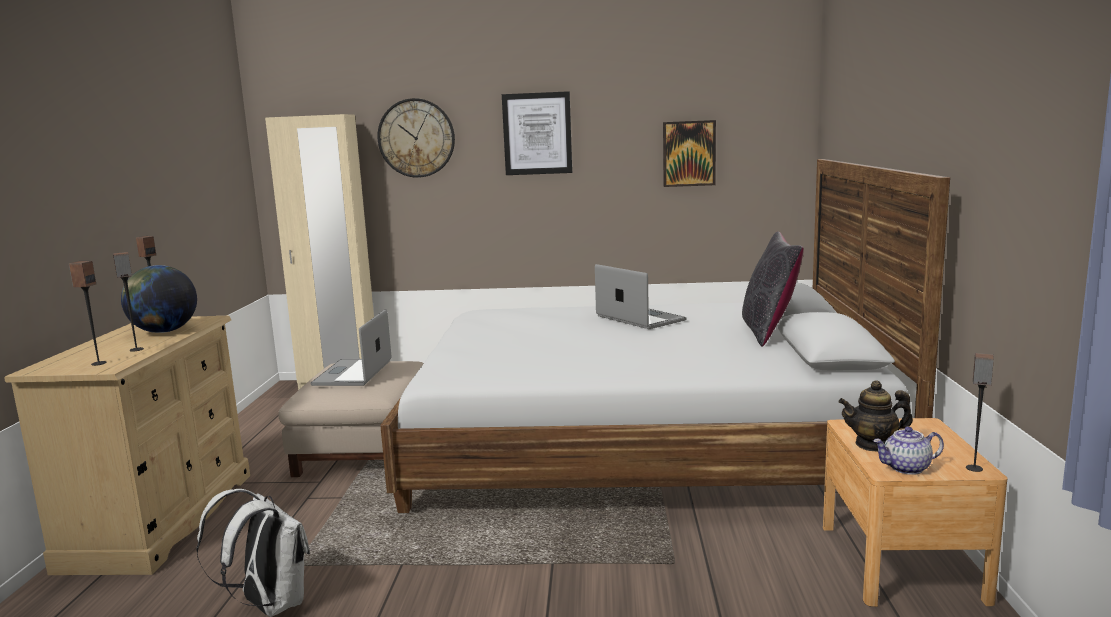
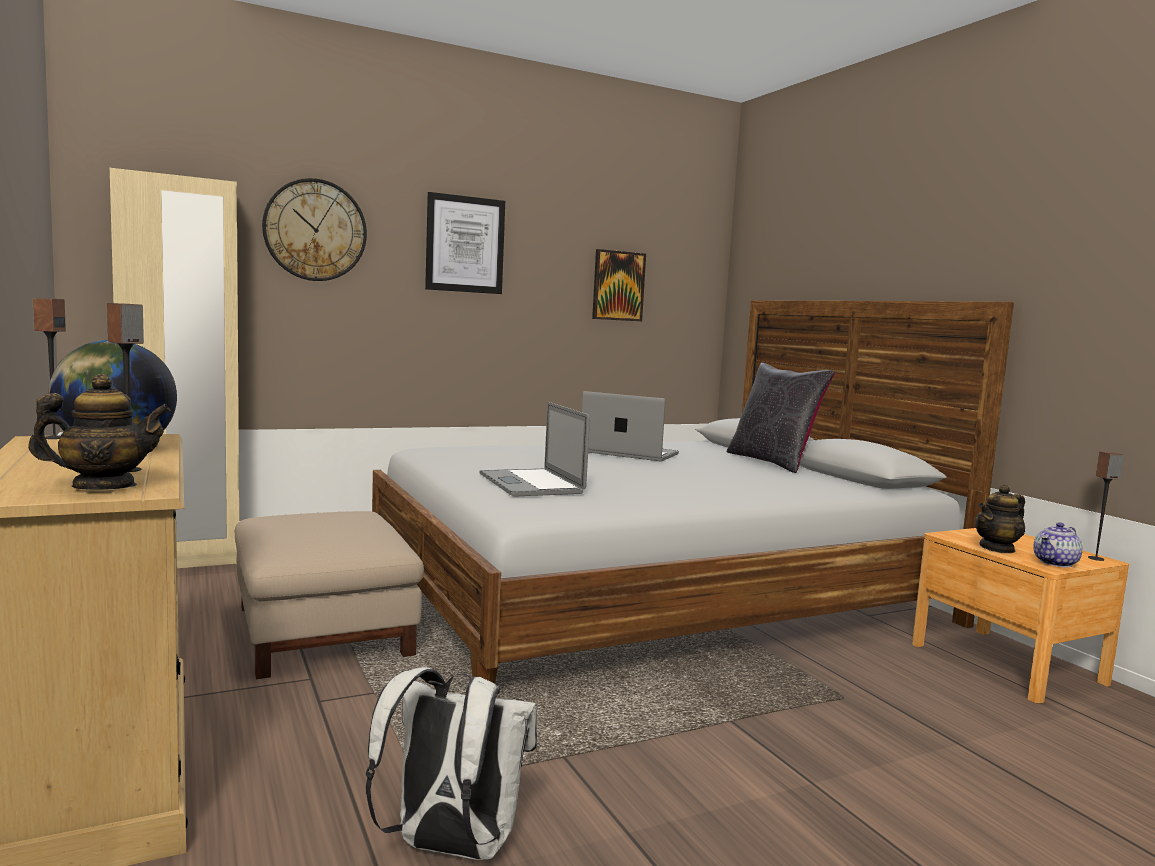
camera: 30 degrees left, 5 degrees down
(98, 363) = (104, 487): speaker -> teapot
(353, 373) = (316, 525): laptop -> laptop (530, 483)

